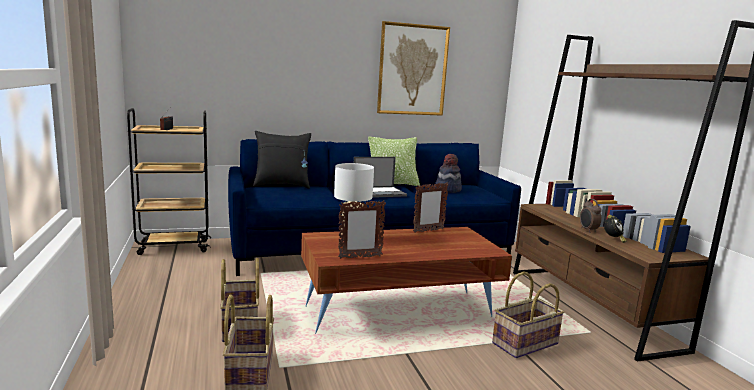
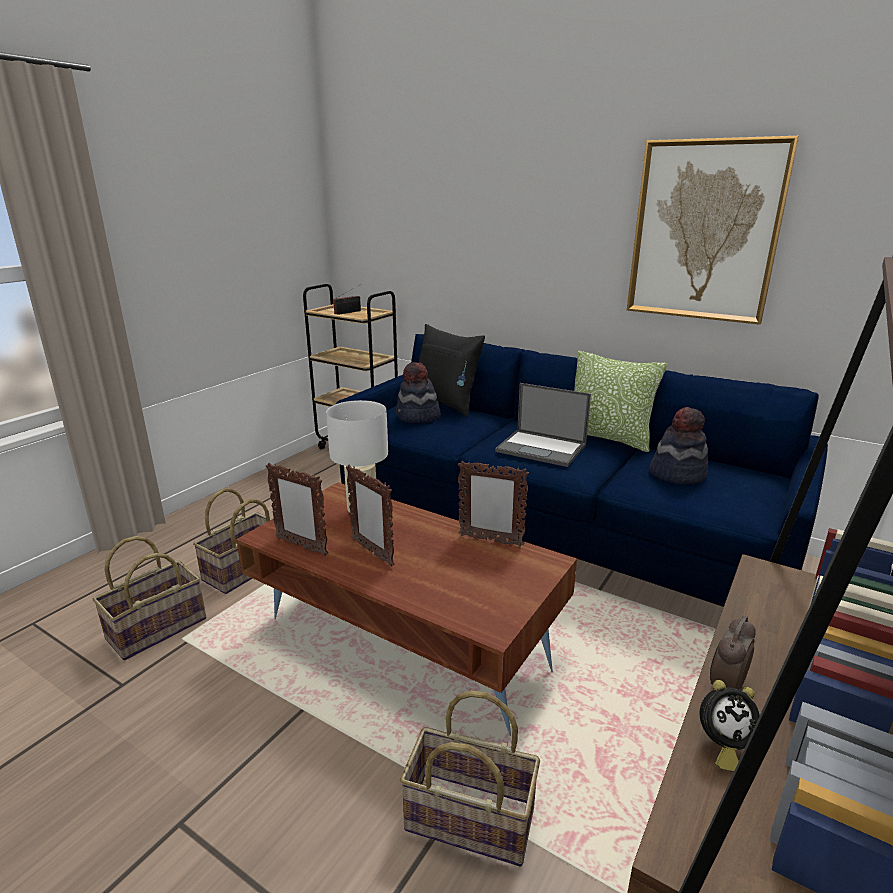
camera: 50 degrees right, 10 degrees up
(283, 193) = (418, 417): none -> hat
(396, 248) = (372, 552): none -> picture frame

